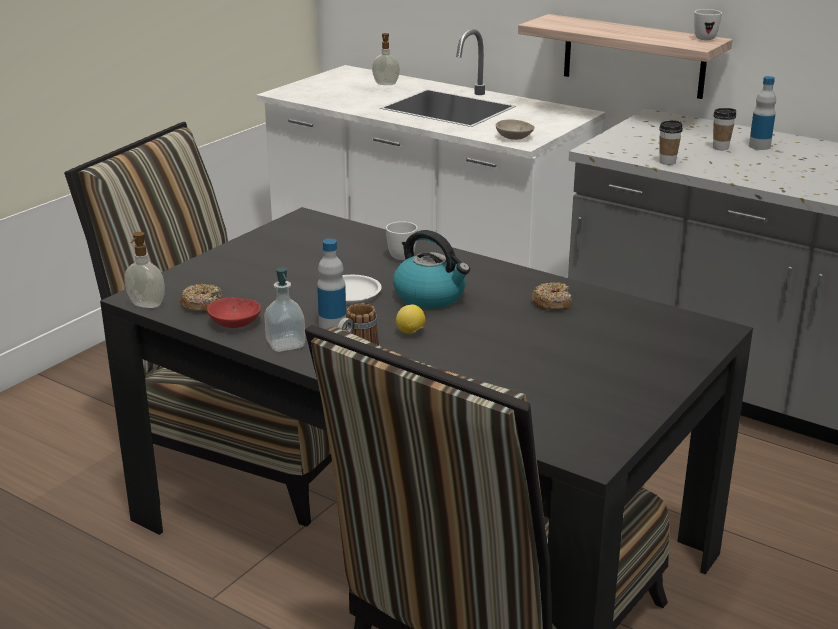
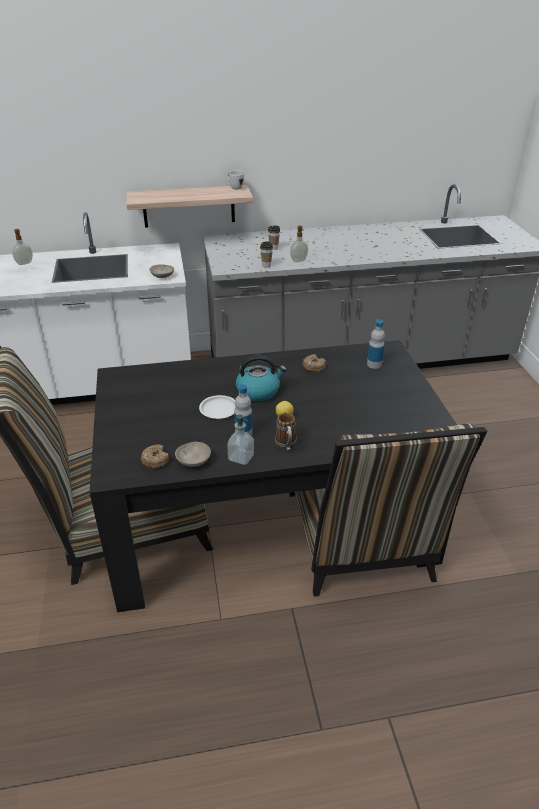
camera: 45 degrees left, 10 degrees up
(146, 305) = (124, 479): soap dispenser -> soap dispenser (299, 261)
(233, 323) = (193, 461): red bowl -> beige bowl
(399, 254) = (203, 374): white mug -> none
(759, 146) = (287, 241): bottle -> bottle (374, 364)

